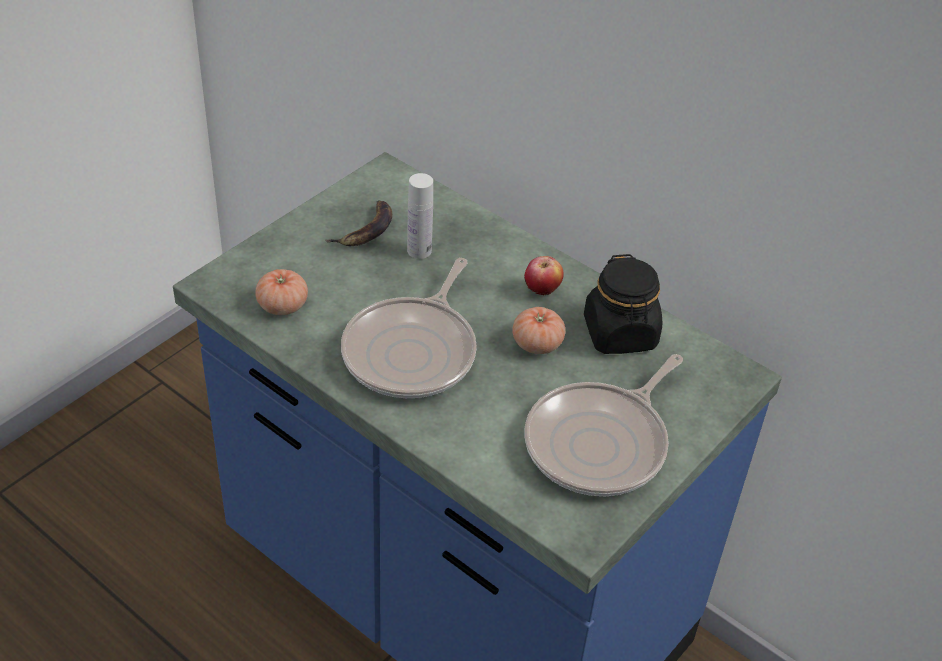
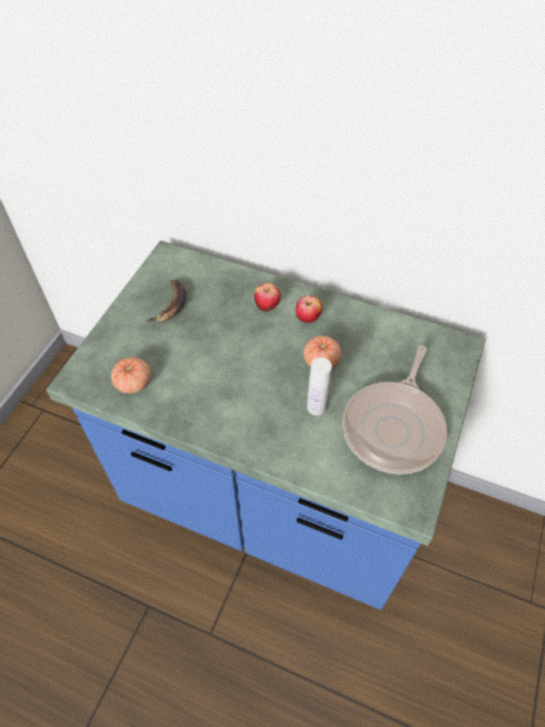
camera: 15 degrees left, 10 degrees up
(413, 351) = (240, 392): frying pan -> none
(419, 251) = (213, 311): white bottle -> white bottle (316, 407)
(493, 263) = (267, 307): none -> apple
(620, 334) = (372, 337): black jar -> none

